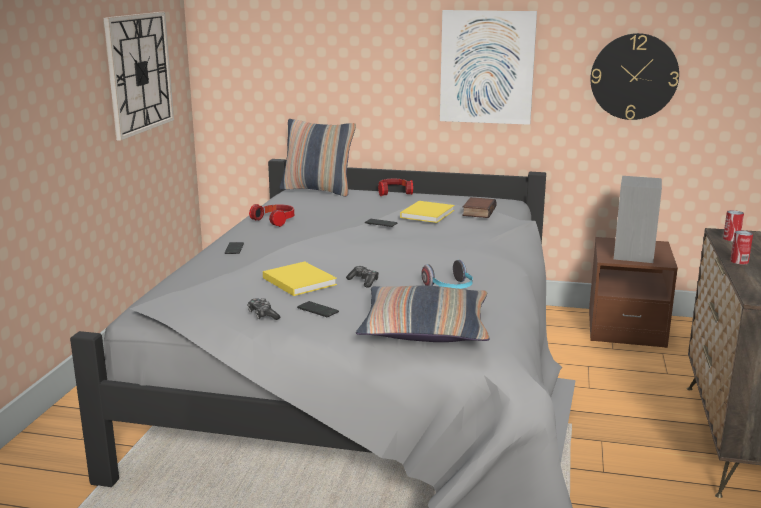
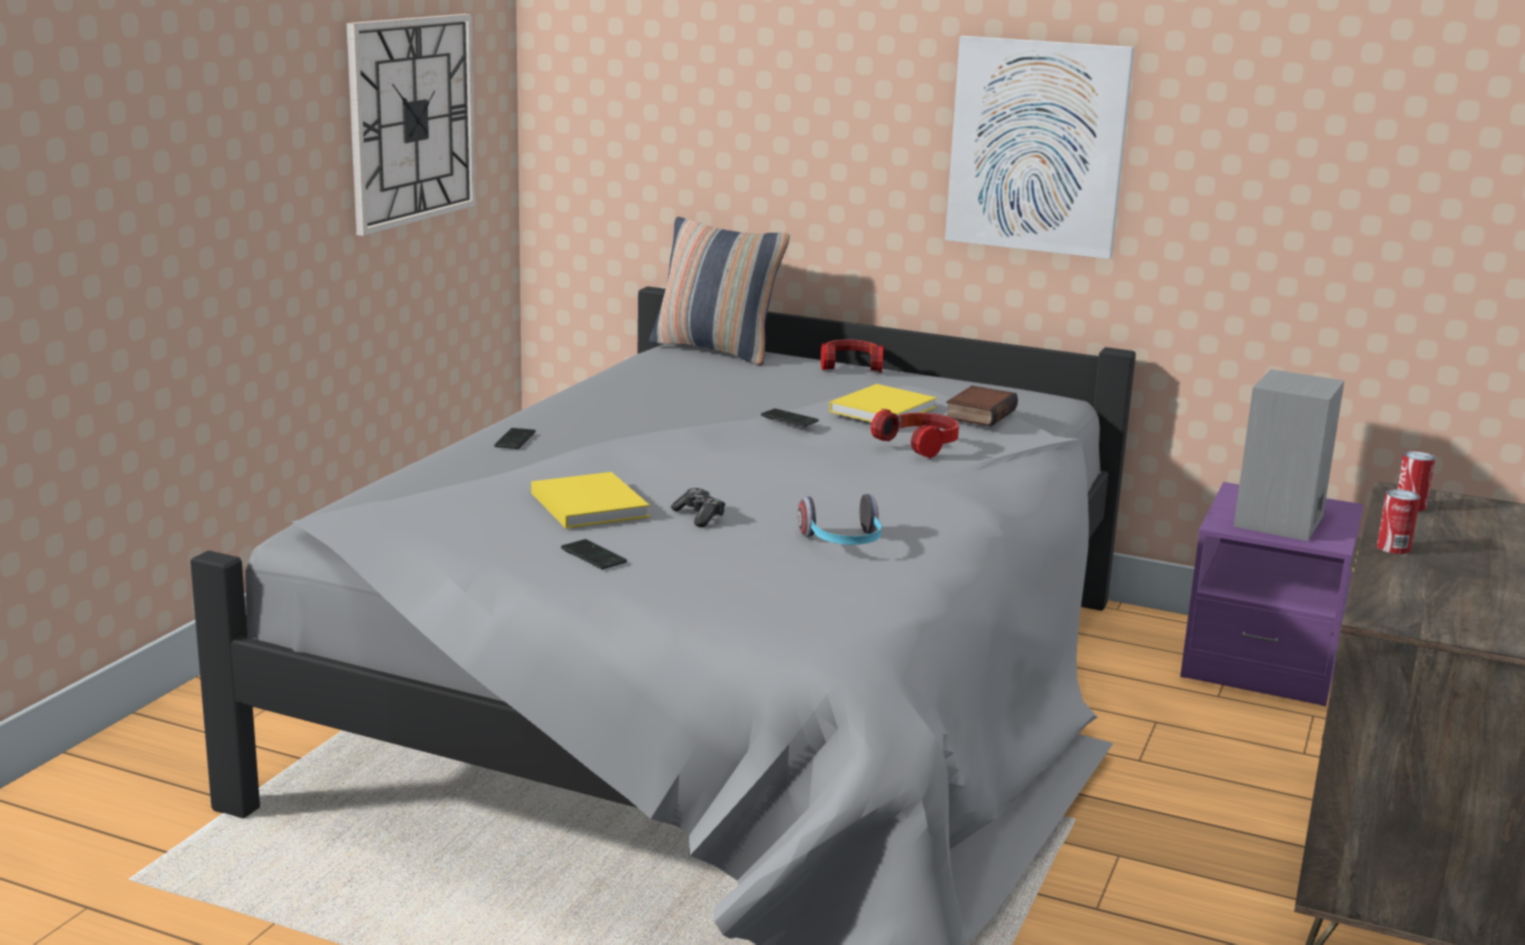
camera: 10 degrees right, 0 degrees up
(262, 315) = (498, 555): game controller -> none
(275, 220) = (612, 397): headphones -> headphones (920, 445)
(425, 329) = (758, 606): pillow -> none
(626, 329) = (1261, 663): brown nightstand -> purple nightstand
(634, 77) = (1312, 182): wall clock -> none

